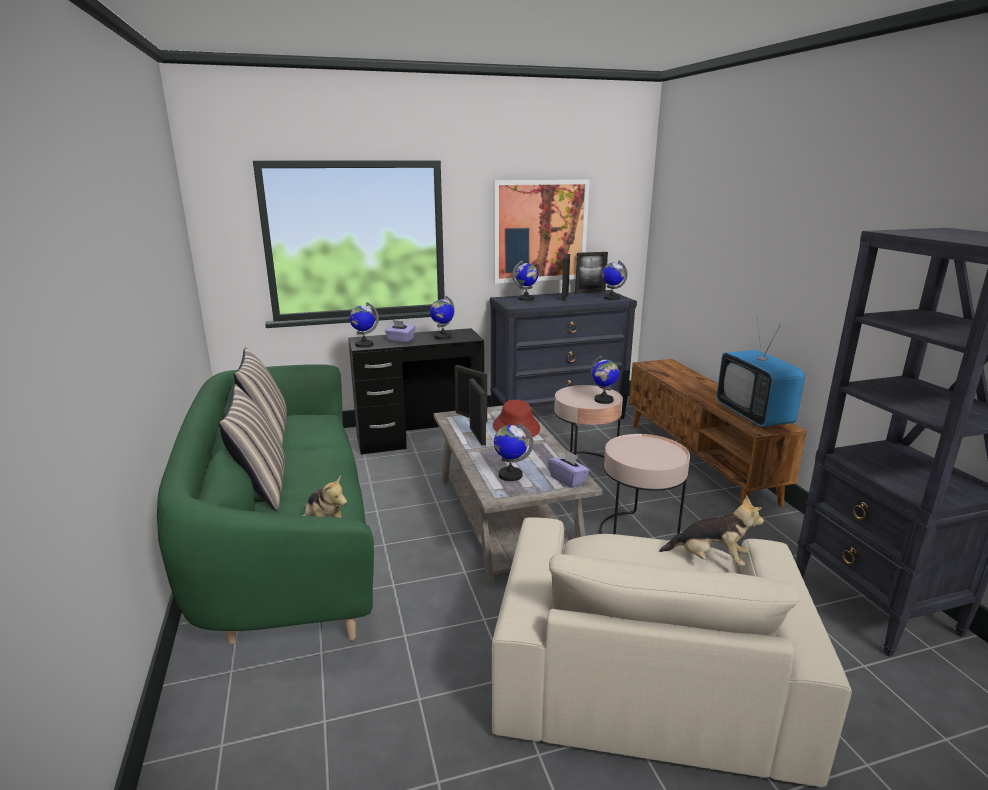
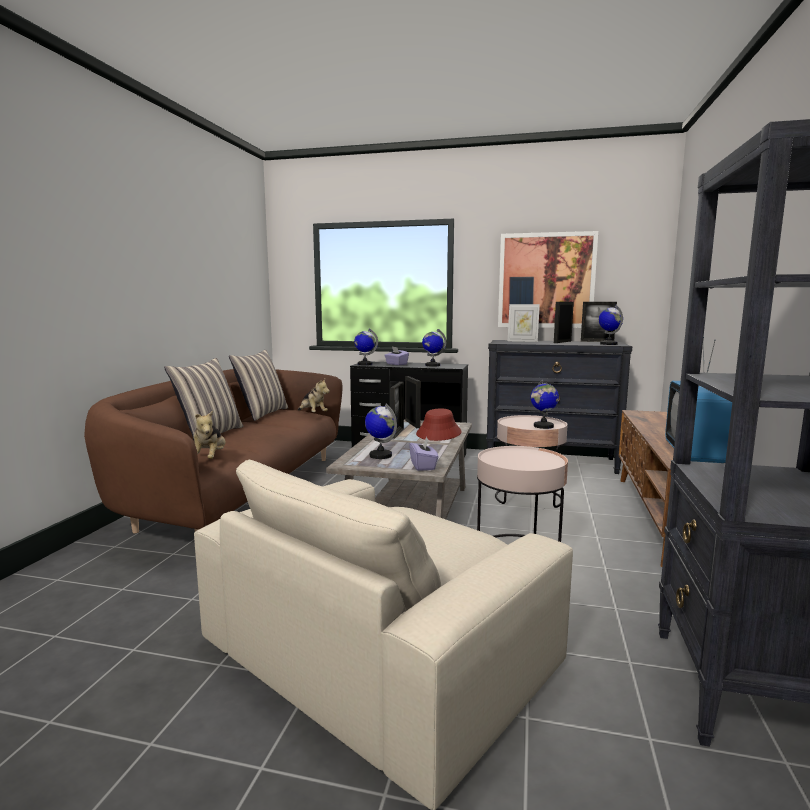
camera: 30 degrees right, 10 degrees down
(288, 542) = (238, 492): green sofa -> brown sofa
(526, 299) = (522, 341): globe -> picture frame
(710, 559) = (474, 542): plush toy -> plush toy (312, 414)

